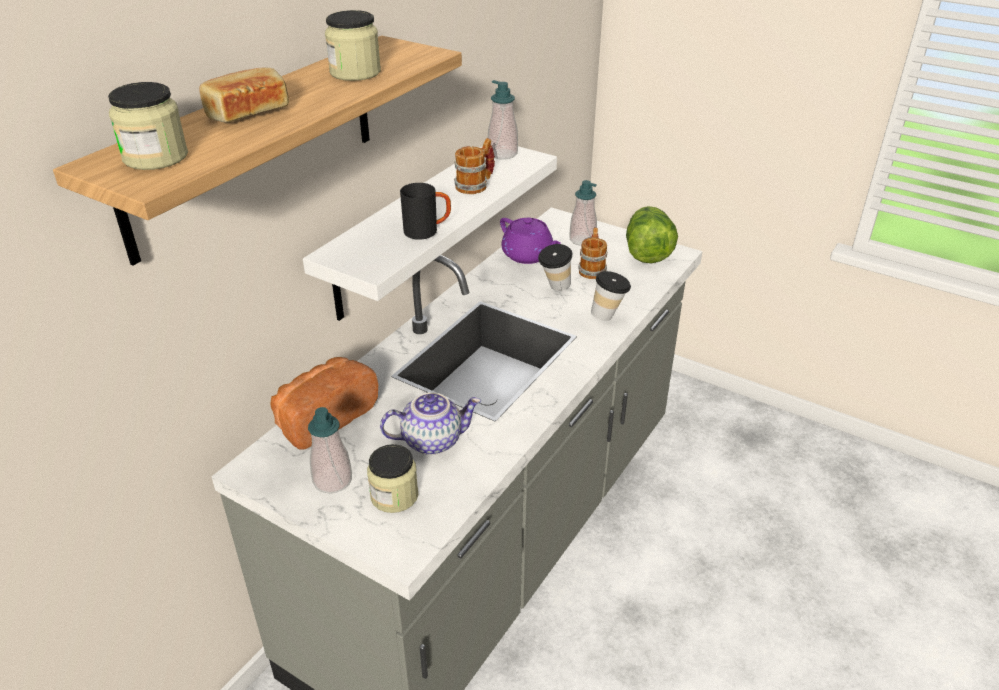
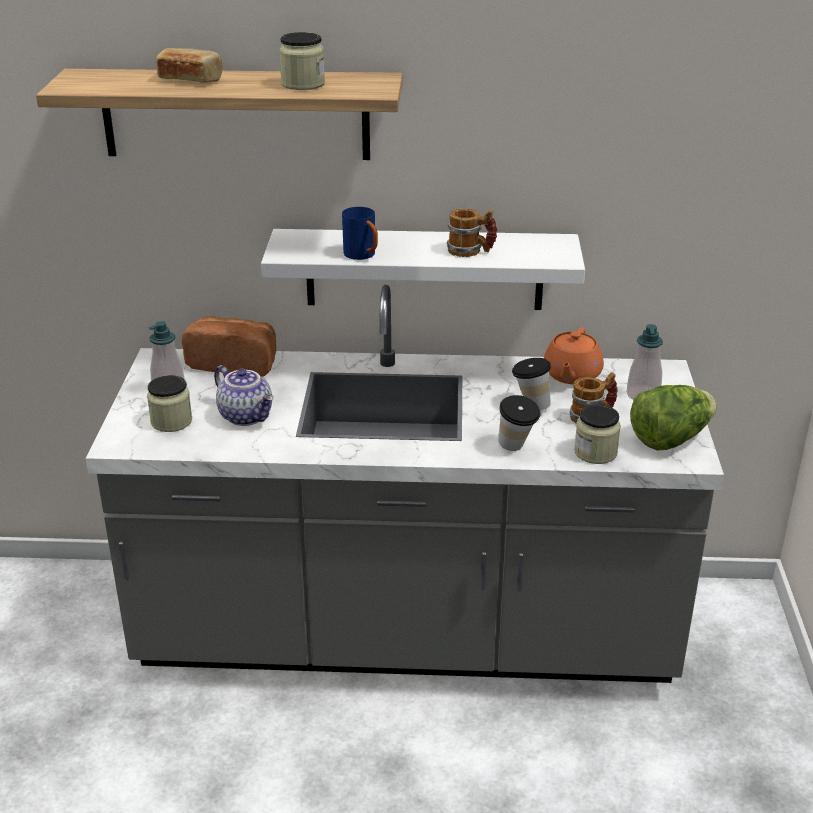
camera: 60 degrees right, 5 degrees down
(155, 157) = (98, 80): jar -> jar (595, 452)
(427, 231) = (363, 256): black mug -> blue mug
(502, 153) = (551, 245): soap dispenser -> none
(528, 255) = (571, 375): purple teapot -> orange teapot

